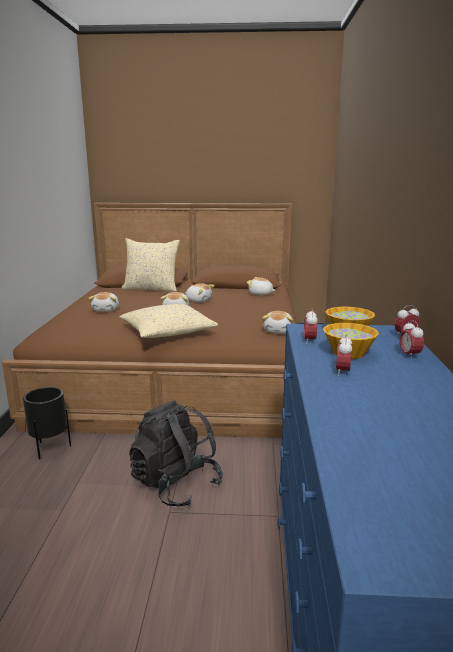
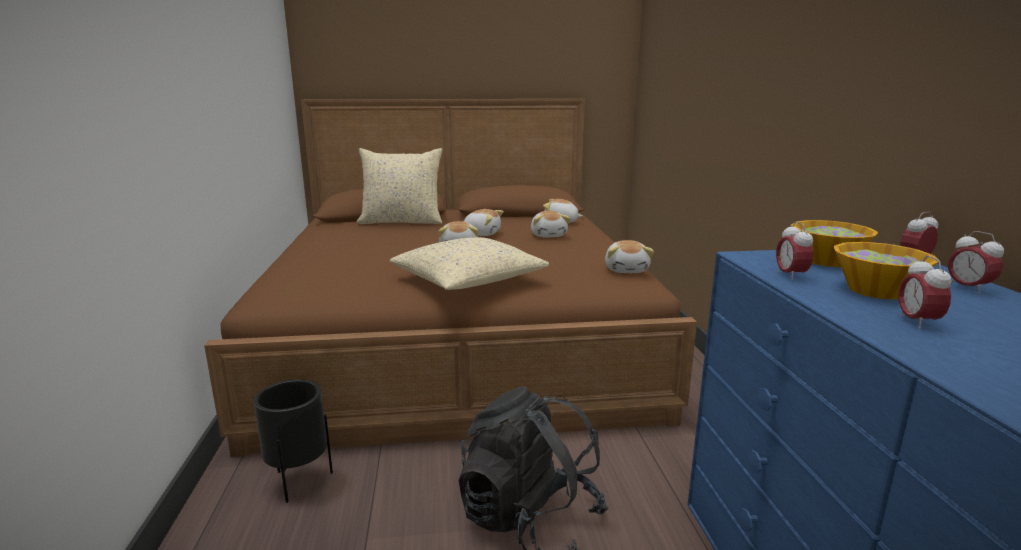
camera: 10 degrees left, 0 degrees up
(106, 310) = (352, 253): plush toy -> plush toy (549, 235)

